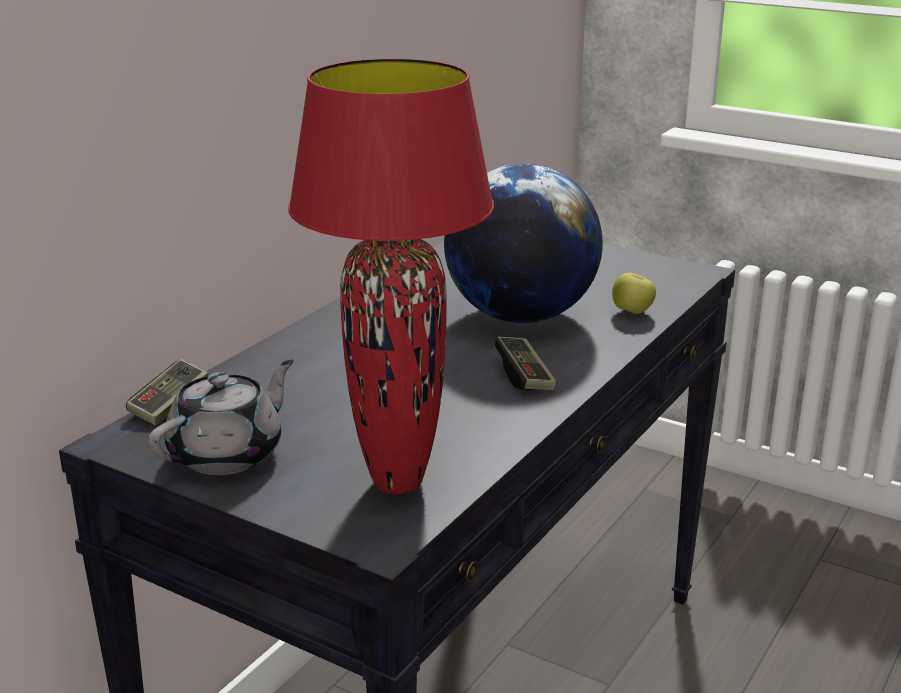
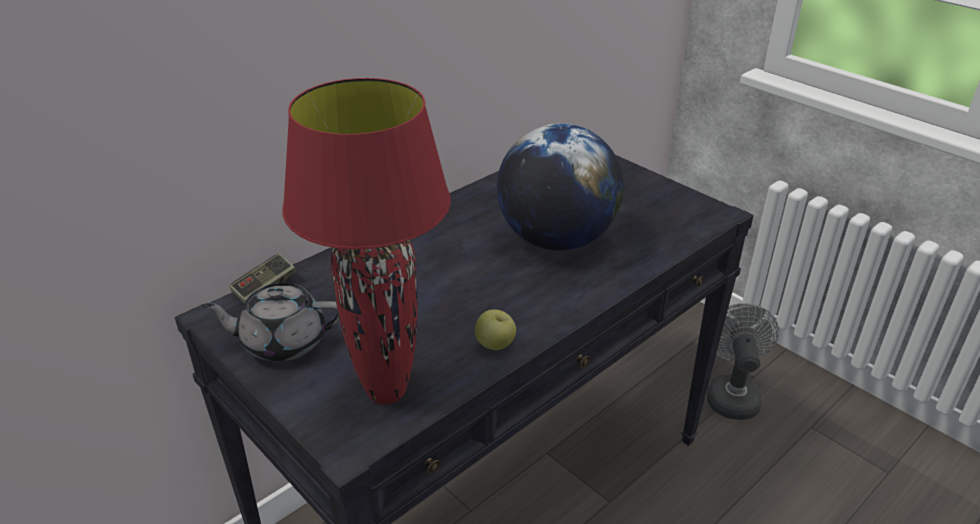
camera: 15 degrees right, 10 degrees up
(228, 454) = (282, 342): grey teapot -> grey teapot turned 150 degrees counterclockwise
(524, 376) = (530, 302): game controller -> none
(632, 312) = (646, 248): apple -> apple (495, 345)
(713, 540) = (731, 394): none -> grey fan

